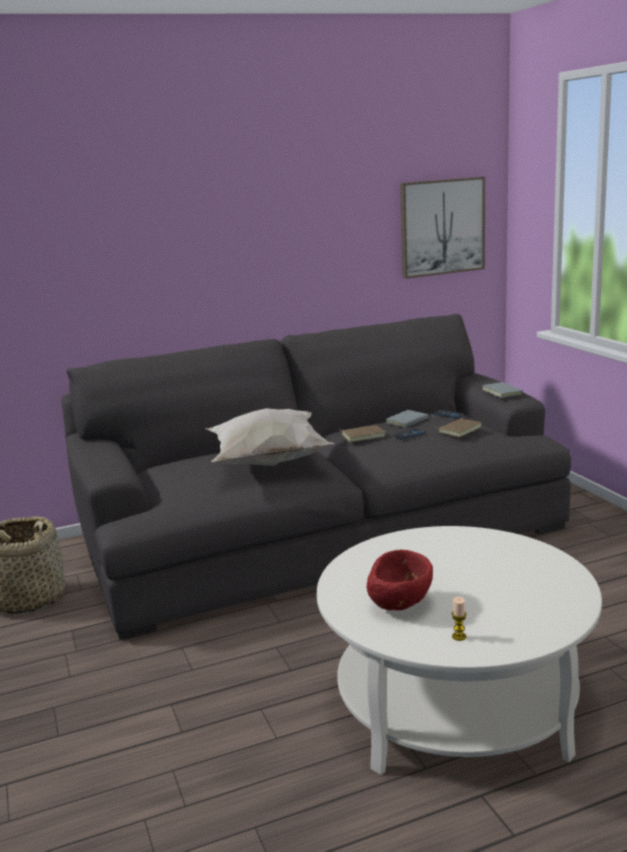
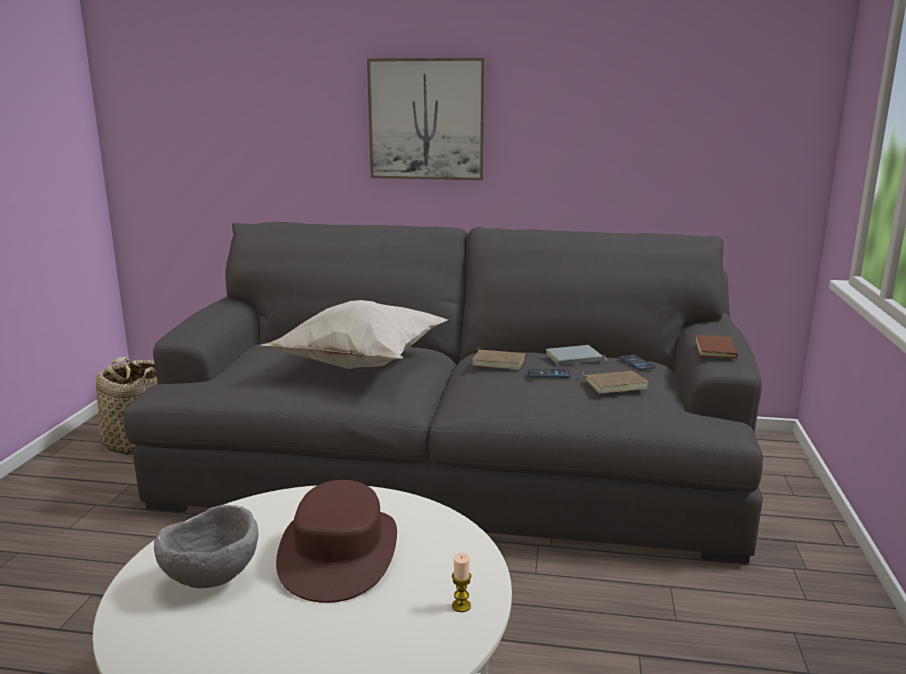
camera: 30 degrees right, 0 degrees up
(400, 606) = (212, 582): red bowl -> grey bowl
(442, 227) = (729, 119): picture -> picture (427, 119)
(444, 567) = (339, 553): none -> brown hat
(459, 636) = (193, 656): candle -> candle (461, 606)
(503, 392) = (717, 350): grey book -> brown book

